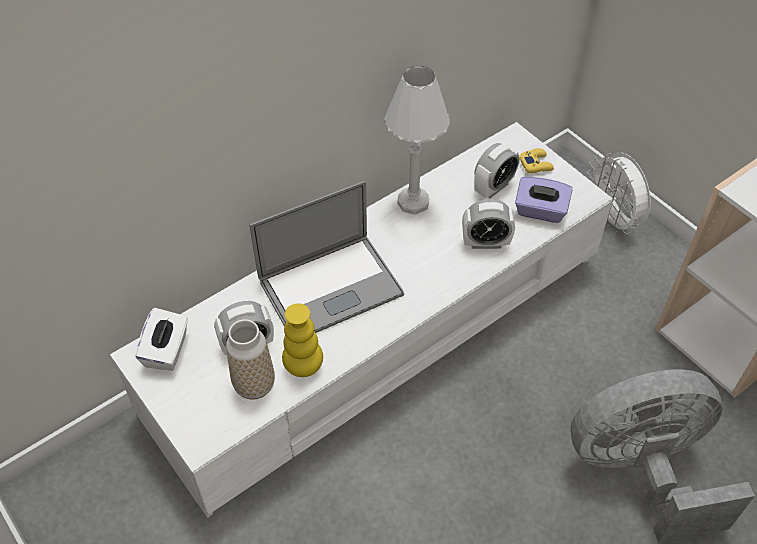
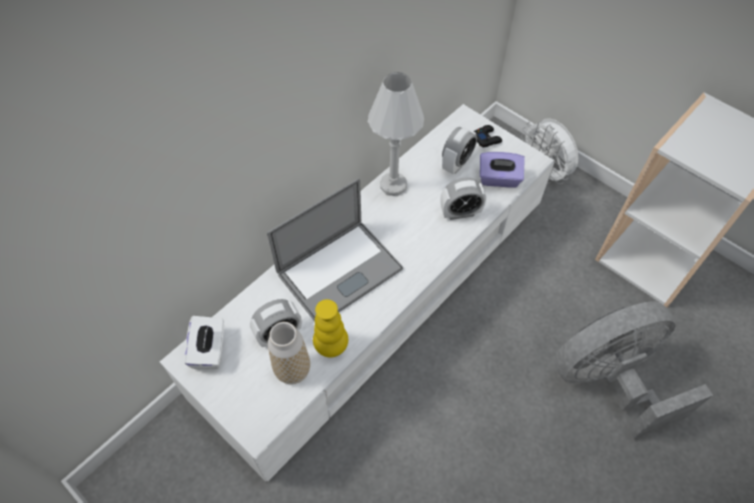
camera: 10 degrees left, 5 degrees up
(536, 164) = (486, 139): yellow game controller -> black game controller

